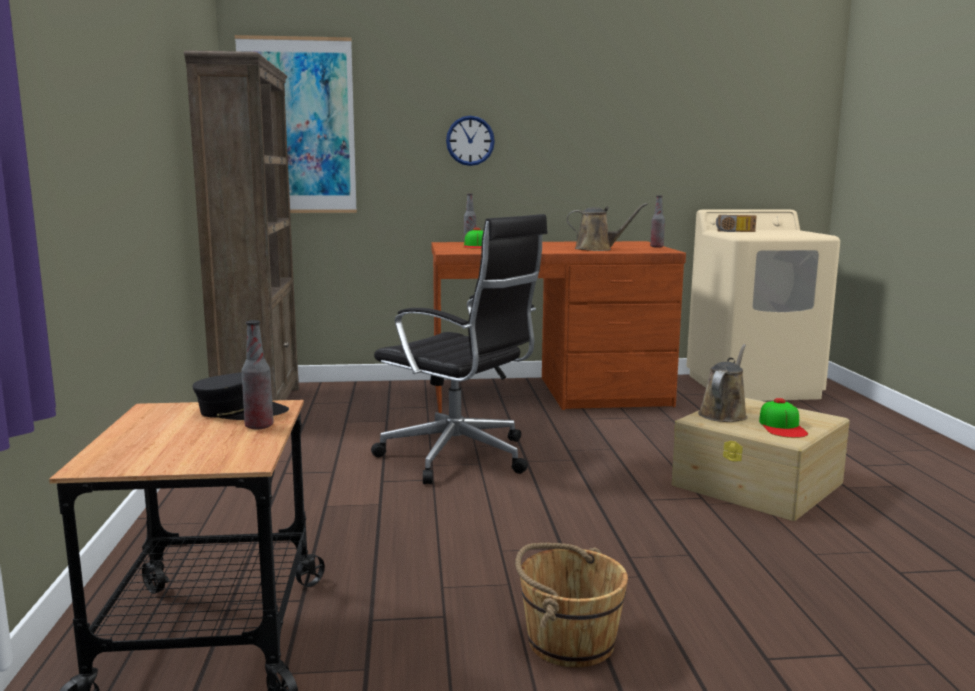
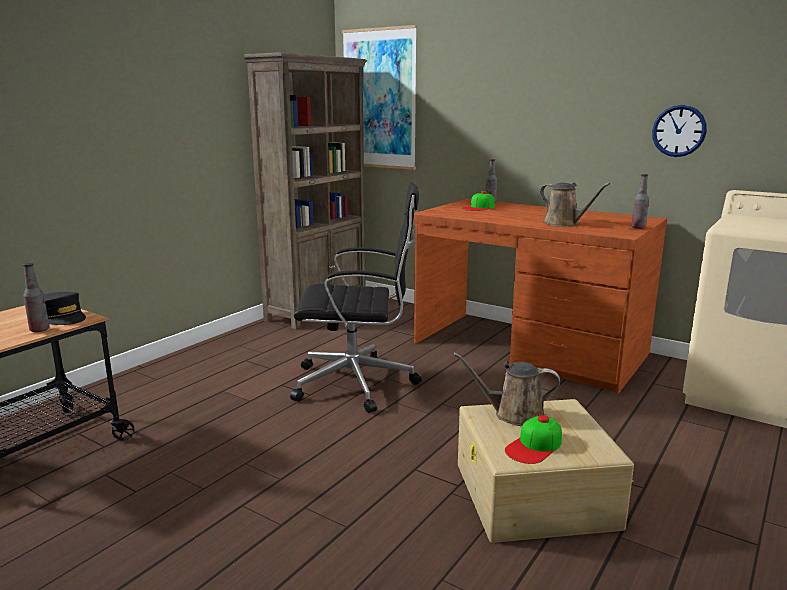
camera: 40 degrees right, 5 degrees up
(460, 457) = (358, 383): black office chair -> black office chair turned 75 degrees counterclockwise
(470, 140) = (503, 111): wall clock -> wall clock (679, 131)
(569, 641) = (153, 545): brown bucket -> none
(724, 414) = (513, 414): brown watering can -> brown watering can turned 150 degrees counterclockwise
(735, 231) = (745, 220): radio -> none

